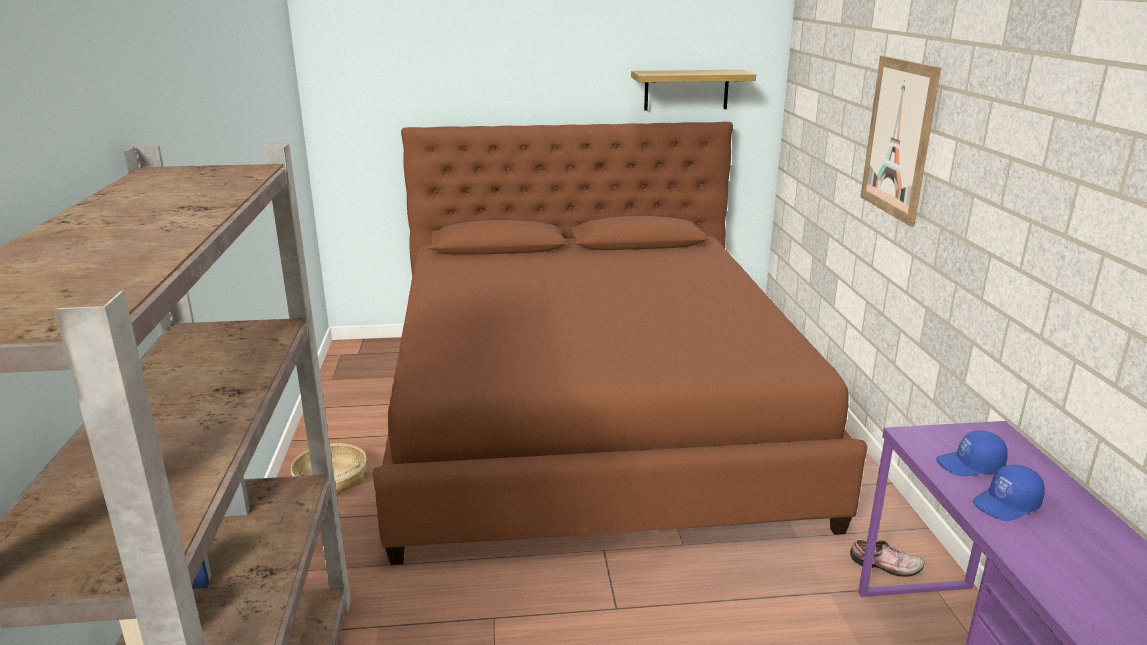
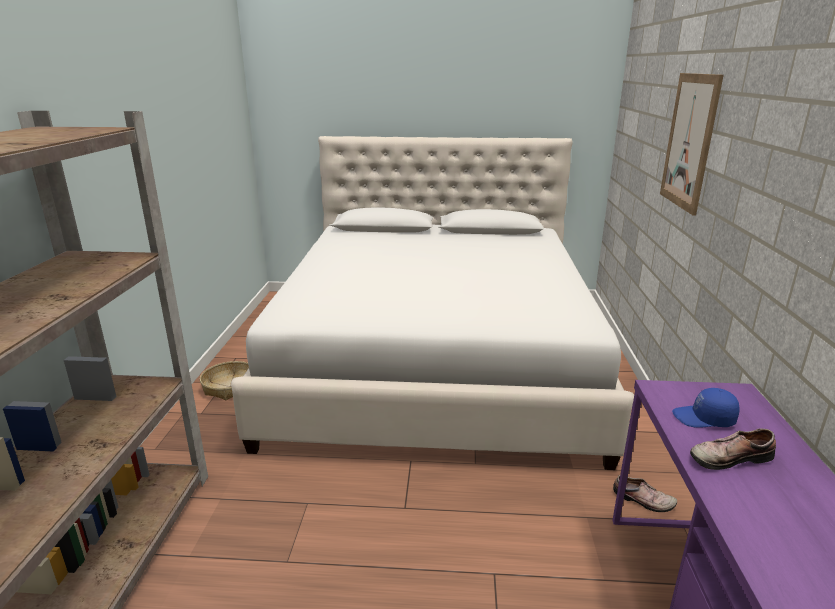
camera: 10 degrees right, 0 degrees up
(590, 415) = (435, 358): brown bed -> white bed
(686, 90) = (536, 112): shelf -> none
(1007, 505) = (728, 457): blue cap -> shoe

